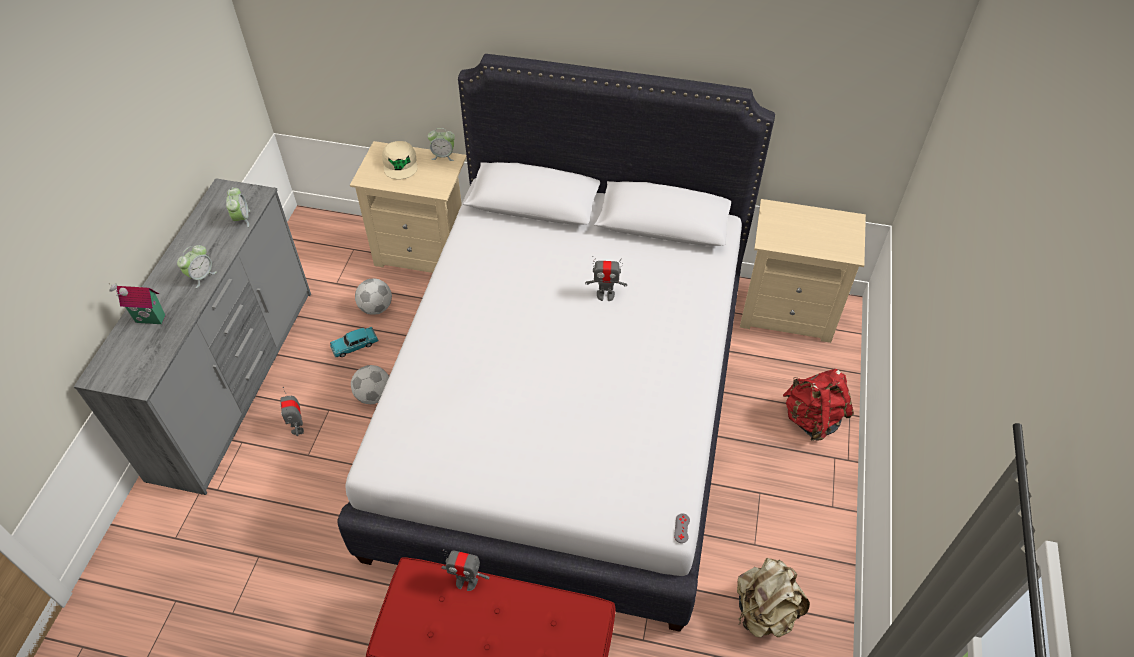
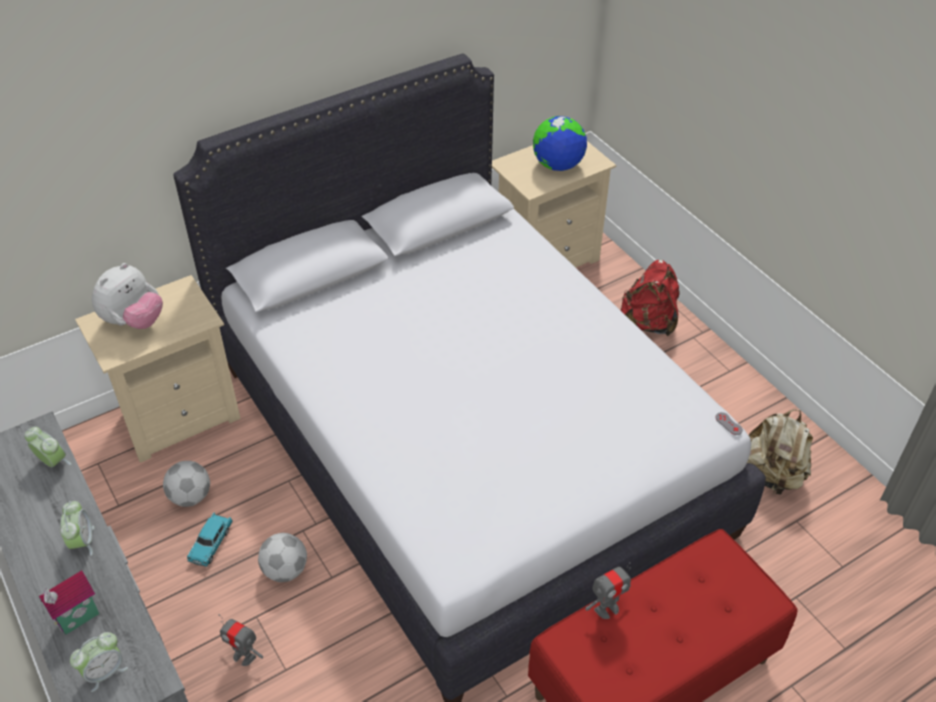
camera: 45 degrees left, 5 degrees down
(400, 164) = (134, 321): beige cap -> plush toy
(443, 156) = (169, 288): alarm clock -> alarm clock (104, 672)
(605, 295) = (465, 305): toy robot -> none
(813, 235) = (558, 165): none -> globe

